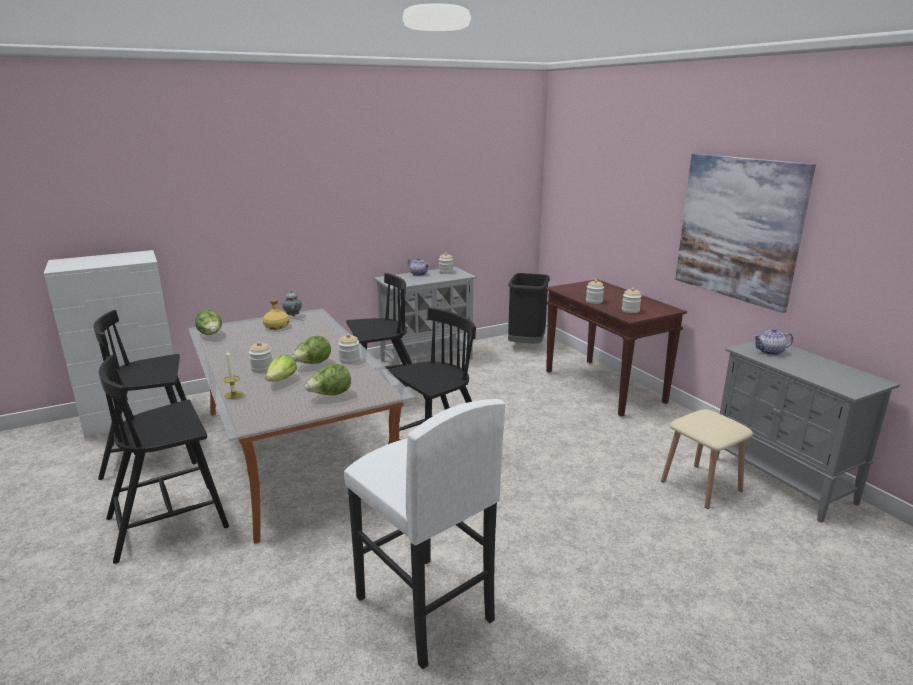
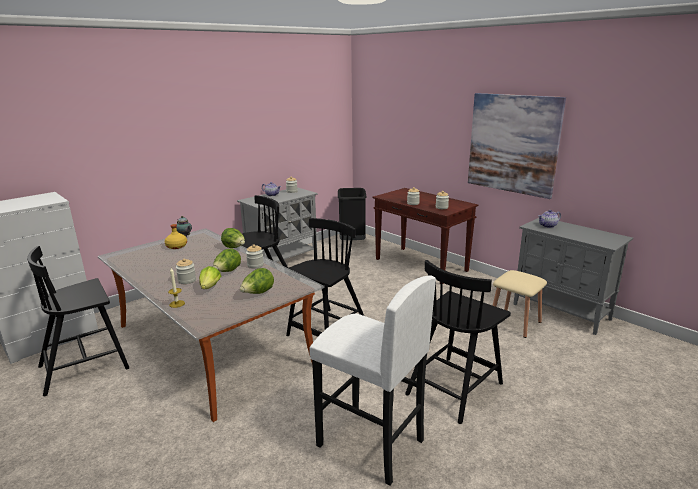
camera: 15 degrees left, 0 degrees up
(170, 521) = (130, 418): black chair -> black chair (455, 387)
(211, 335) = (123, 259): lettuce -> lettuce (234, 248)

